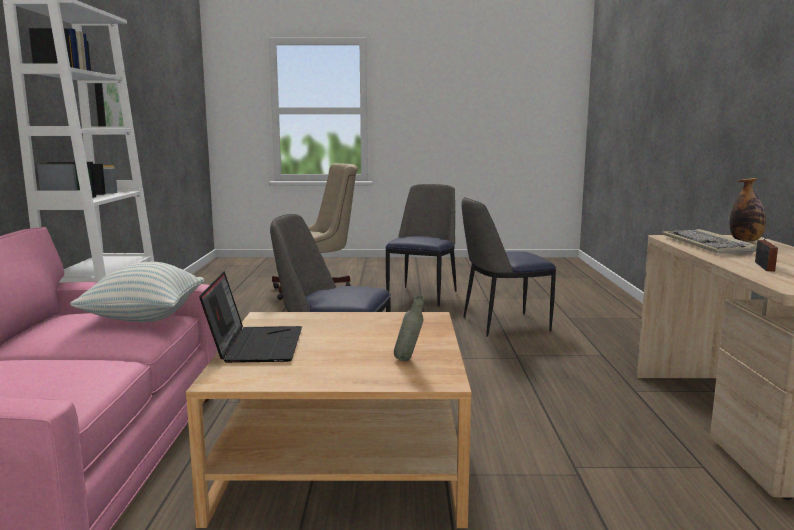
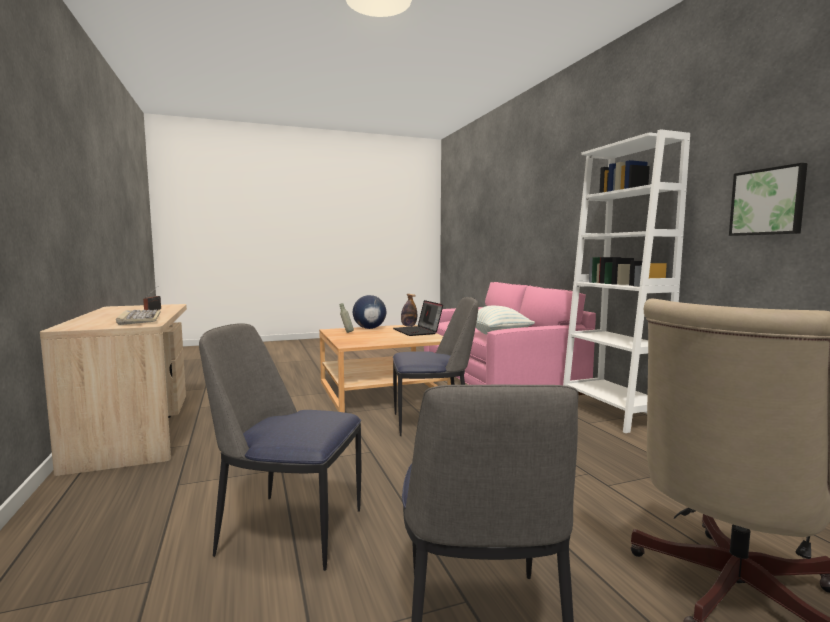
camera: 160 degrees right, 5 degrees down
(339, 376) = (369, 328): none -> globe
(503, 324) = (288, 530): chair -> chair turned 135 degrees counterclockwise
(745, 241) = (86, 324): bottle -> bottle (408, 326)

